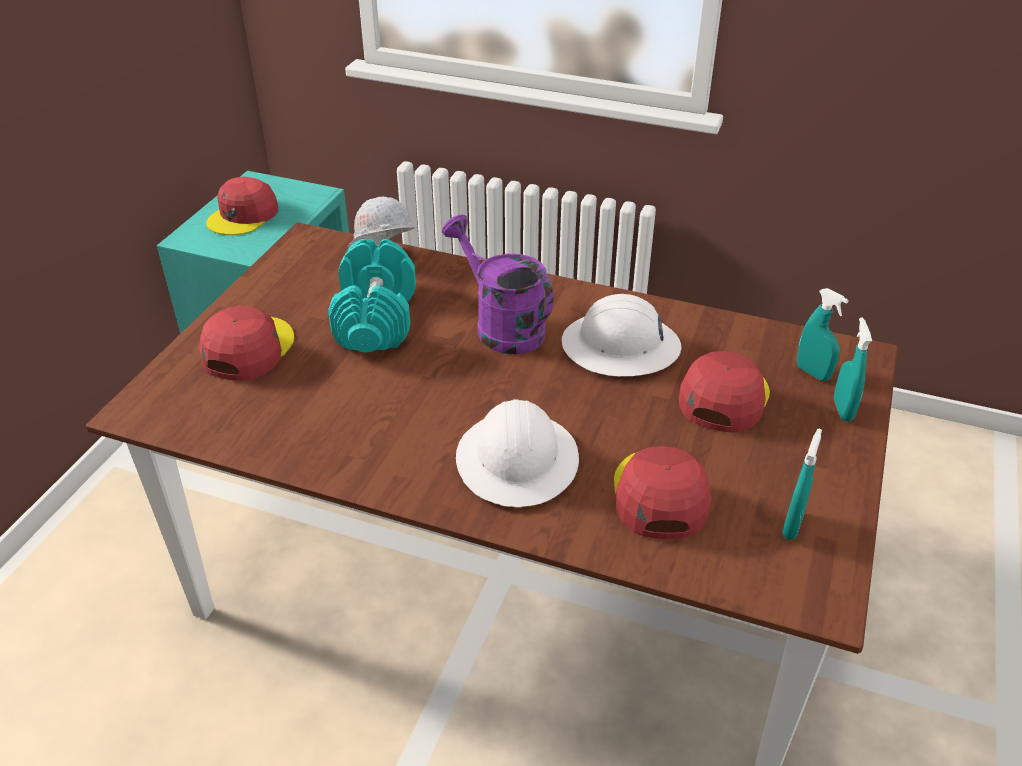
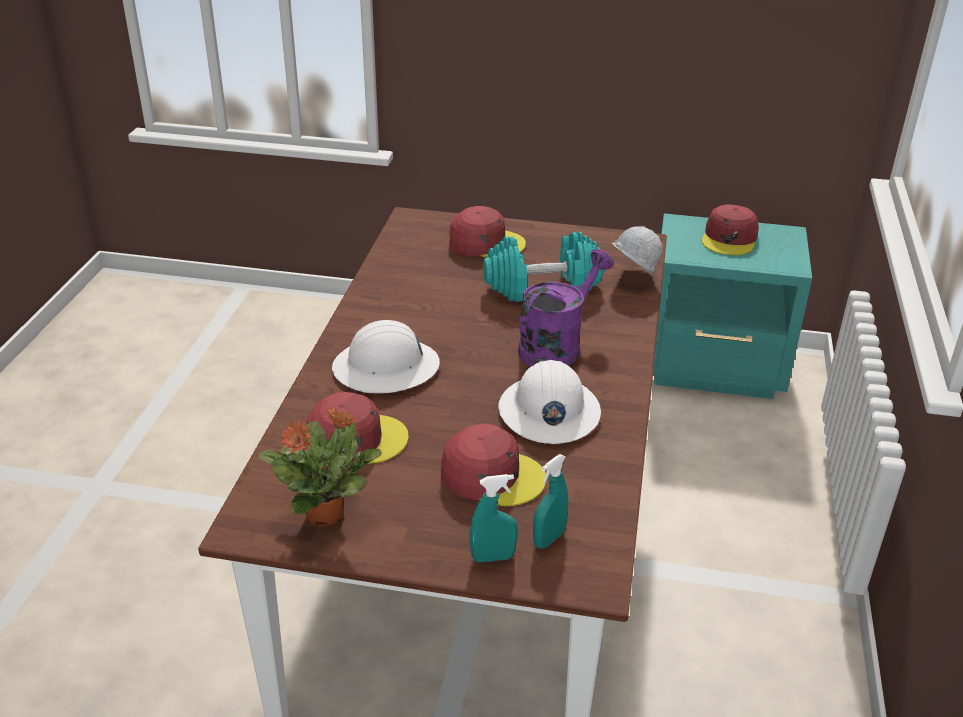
camera: 80 degrees right, 5 degrees down
(243, 216) = (729, 239): red cap -> red cap turned 90 degrees counterclockwise
(792, 525) = (327, 514): turquoise spray bottle -> potted plant

